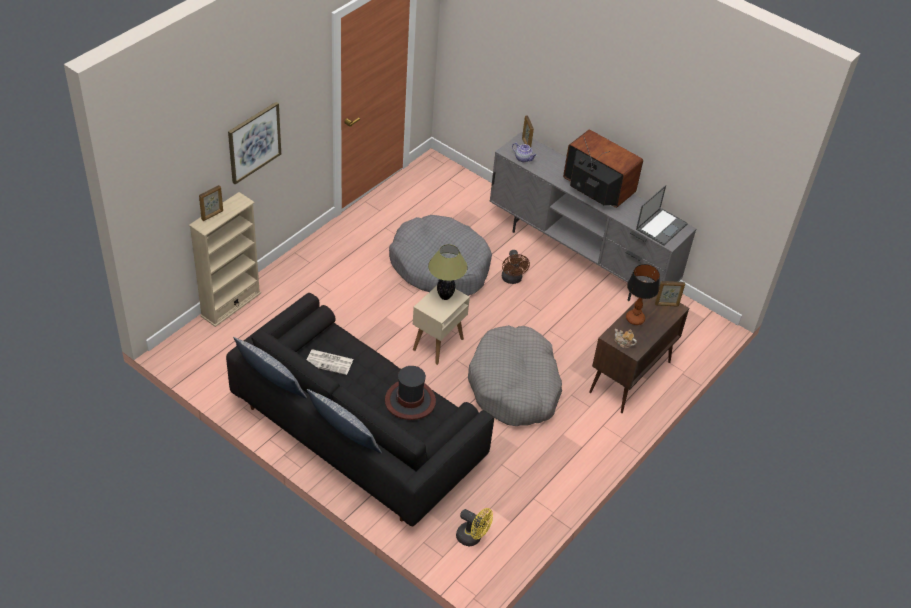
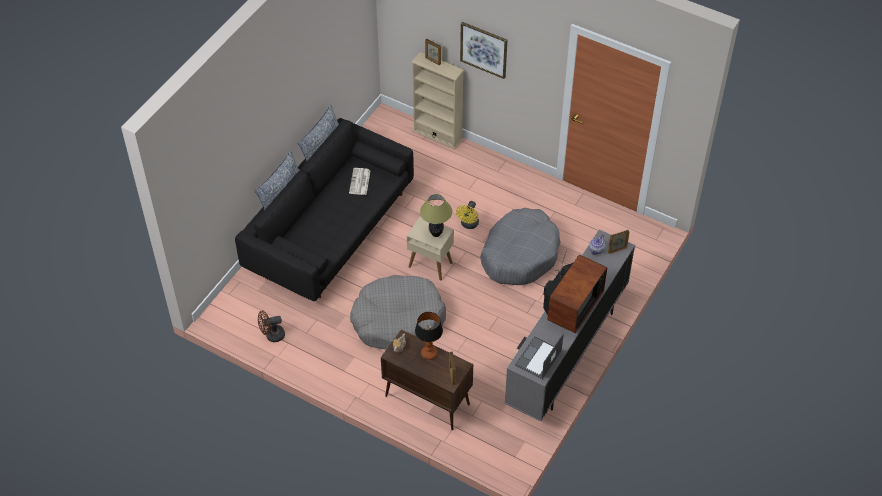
camera: 85 degrees right, 5 degrees up
(410, 401) = (332, 233): hat -> none
(472, 538) = (247, 309): yellow fan -> yellow fan (468, 225)
(512, 279) = (520, 306): brown fan -> brown fan (272, 335)
(661, 226) = (538, 358): laptop -> laptop turned 90 degrees clockwise

